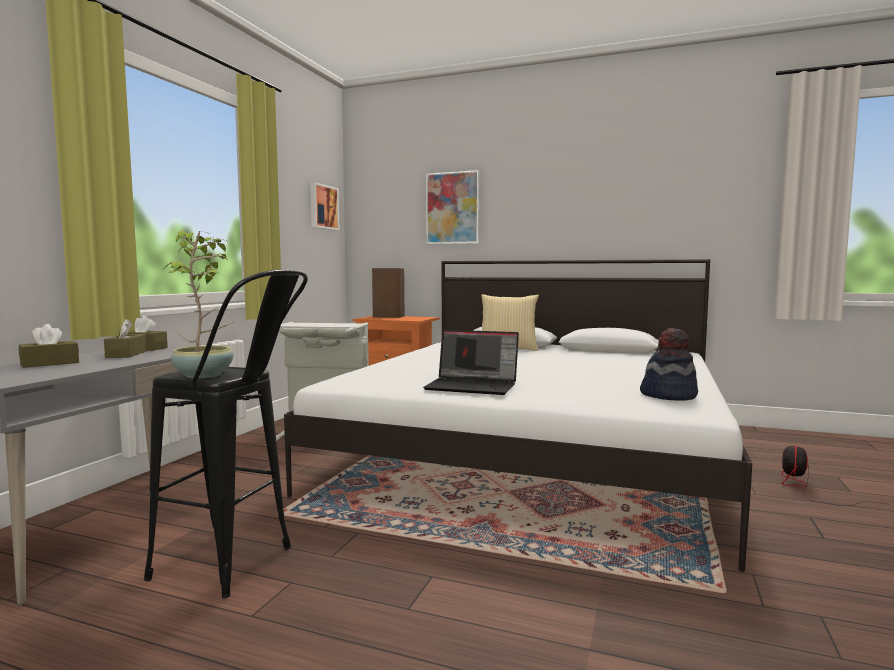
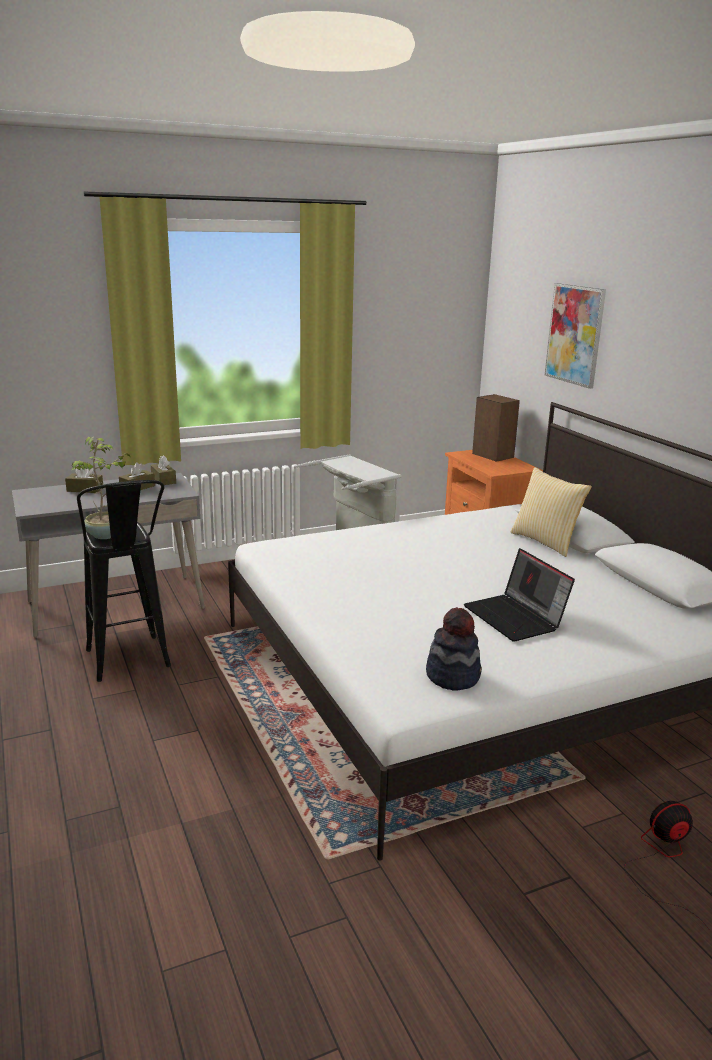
camera: 45 degrees right, 15 degrees up
(323, 207) = (443, 315): picture -> none
(473, 386) = (335, 592): laptop -> laptop (516, 618)

